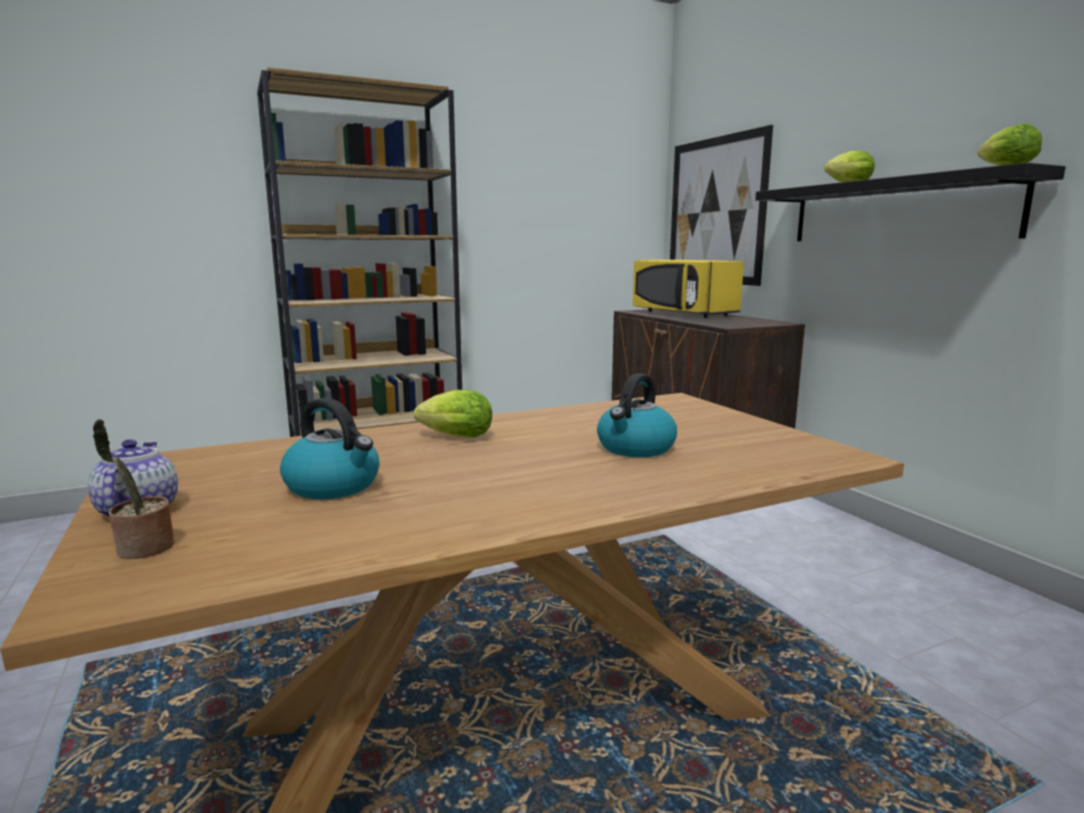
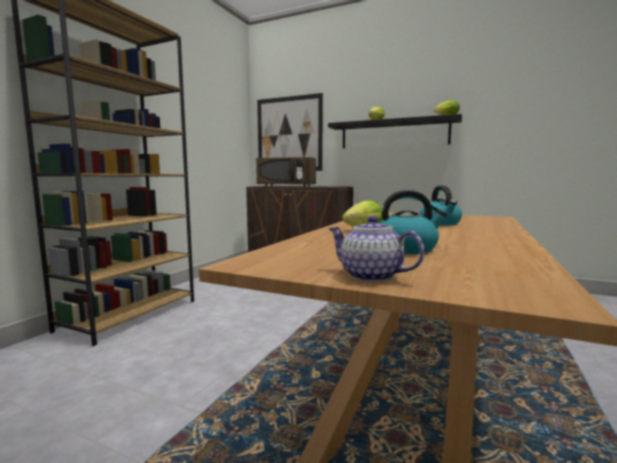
camera: 40 degrees left, 5 degrees down
(142, 549) = (460, 283): potted plant -> none
(681, 313) = (285, 186): yellow microwave -> brown microwave

